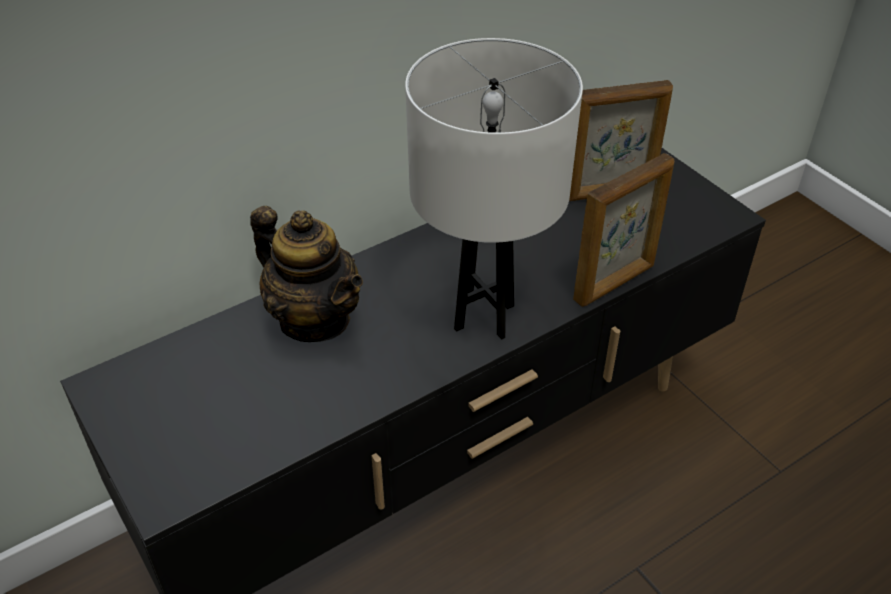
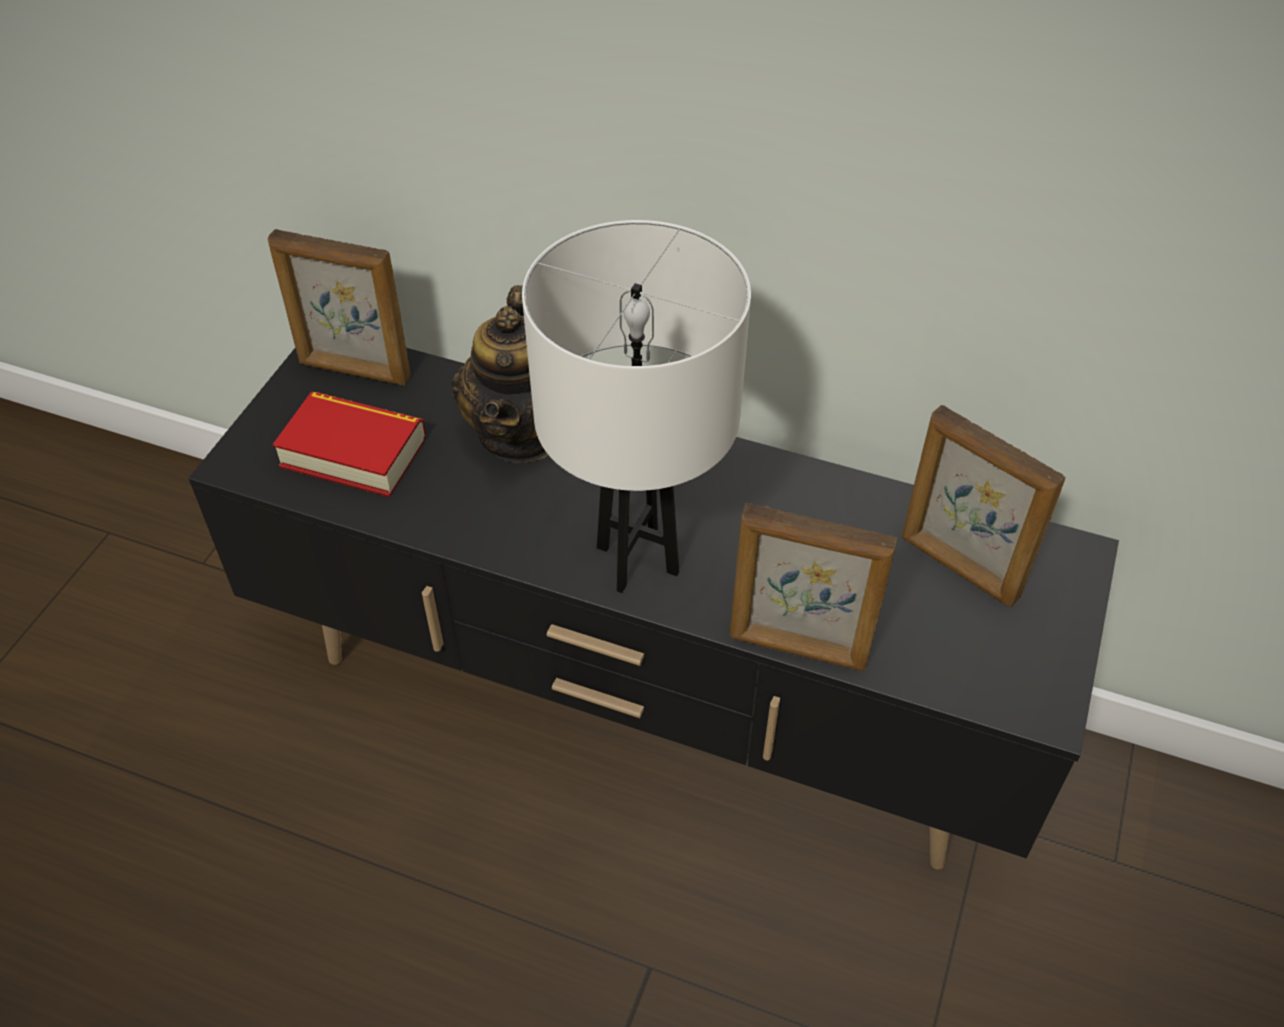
camera: 55 degrees right, 5 degrees up
(145, 380) = (354, 371): none -> picture frame
(233, 418) = (353, 452): none -> book

